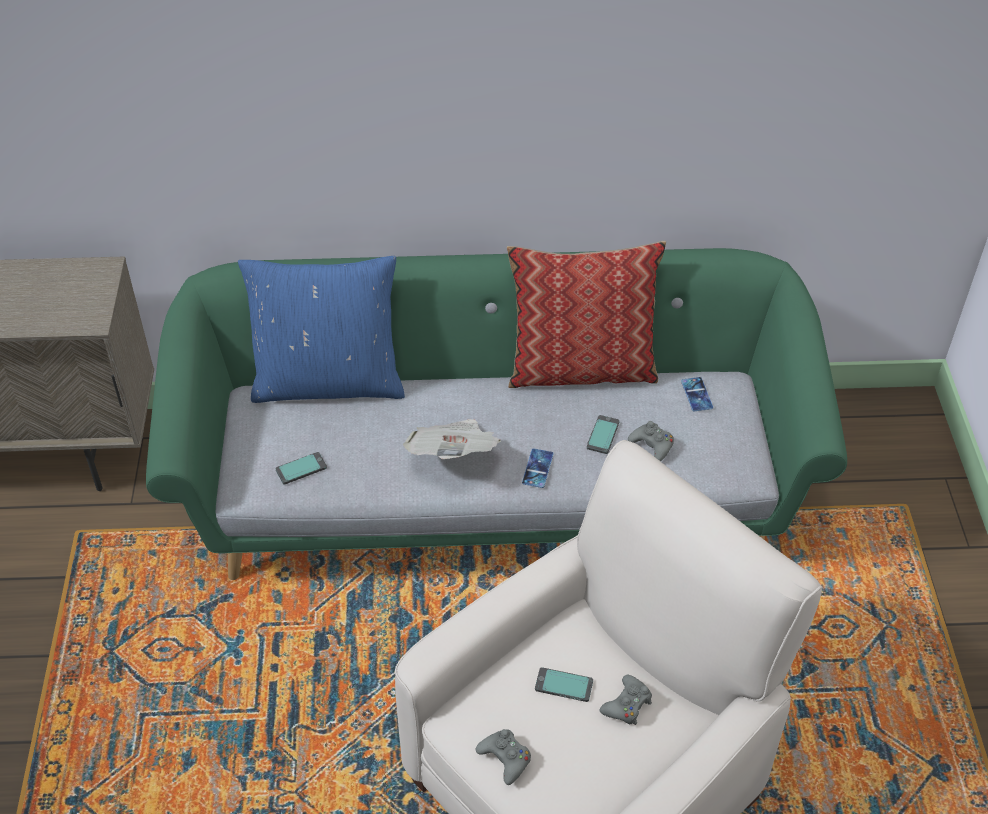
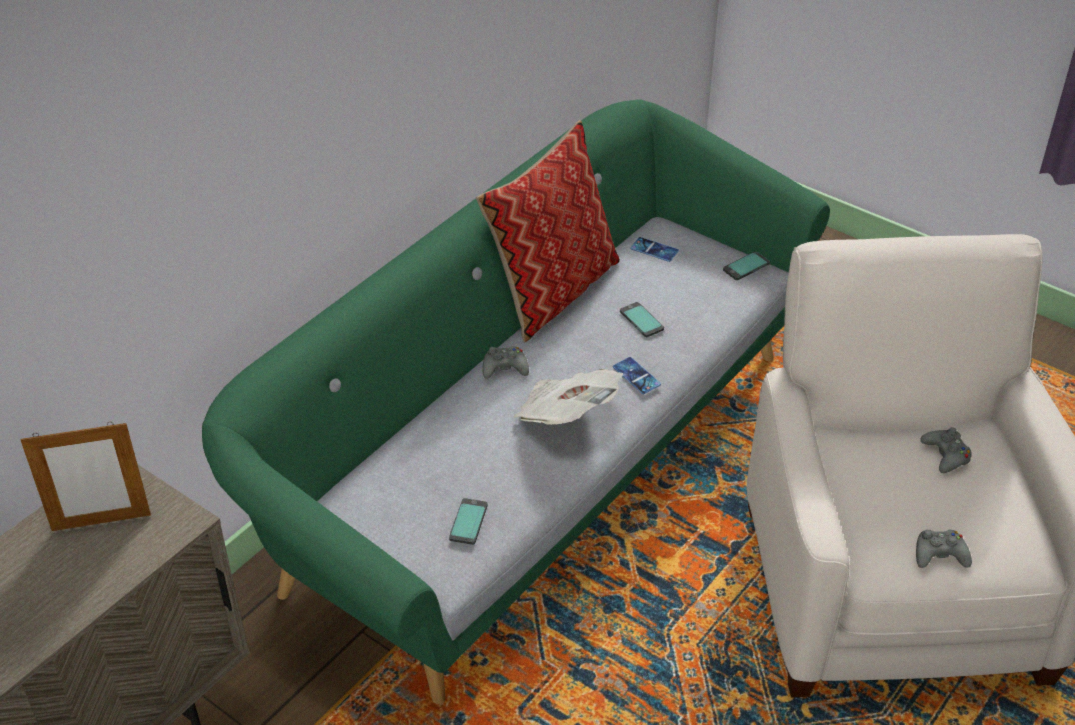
camera: 50 degrees left, 5 degrees down
(60, 289) = (101, 522): none -> picture frame
(329, 382) = (380, 446): blue pillow -> none
(563, 685) = (896, 479): phone -> phone (746, 267)
(652, 445) = (681, 301): grey game controller -> grey game controller (505, 368)

